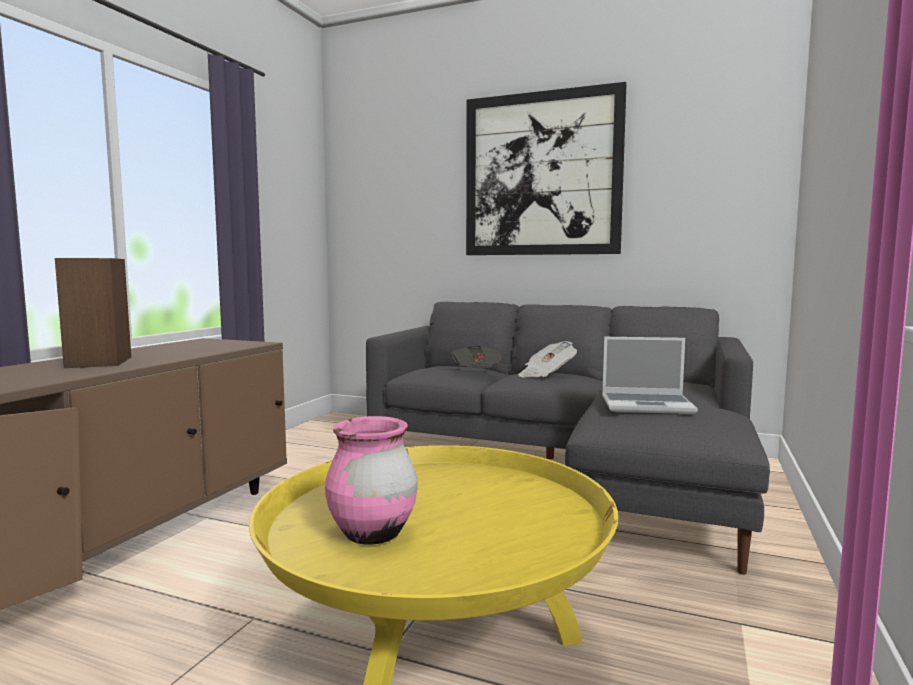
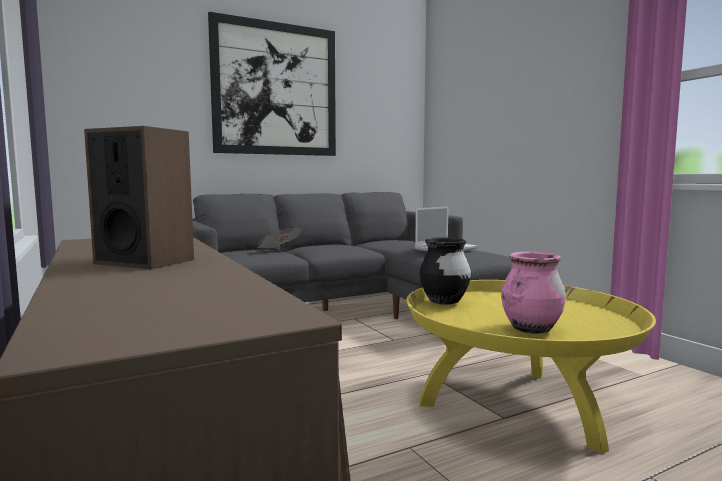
camera: 50 degrees left, 0 degrees up
(430, 470) = (444, 301): none -> black vase
(546, 375) = (329, 245): newspaper -> none

